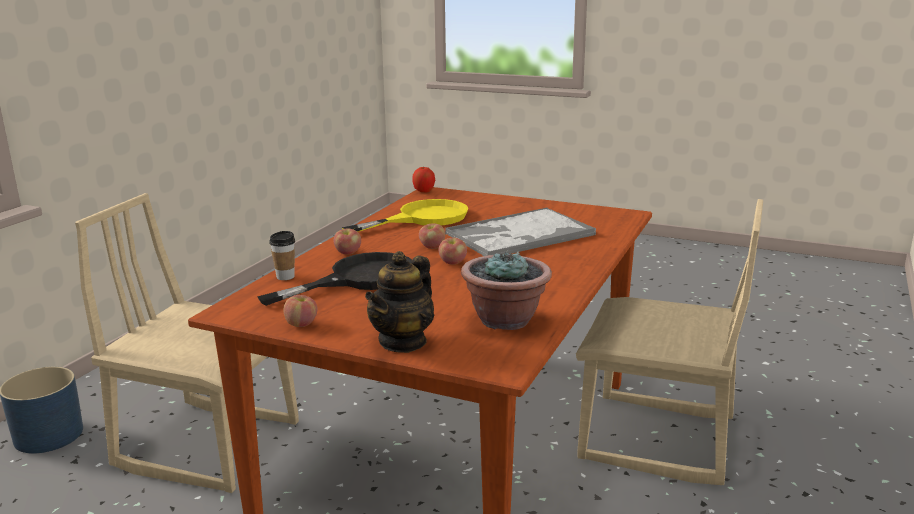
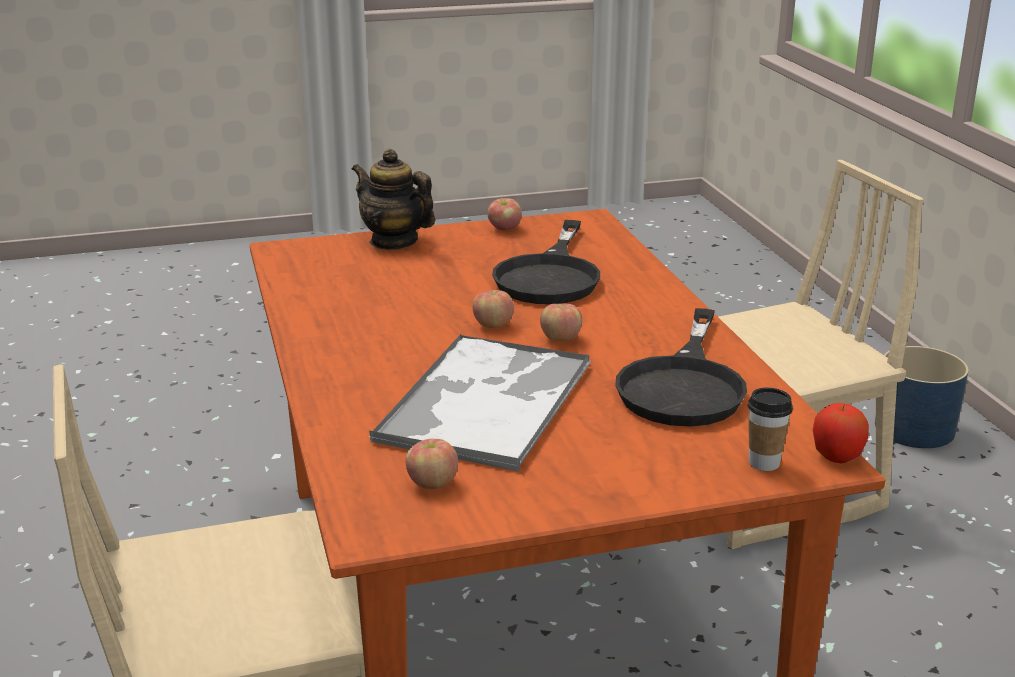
camera: 140 degrees right, 5 degrees up
(285, 277) = (626, 256): cup -> cup (764, 463)
(348, 253) = (637, 299): apple -> apple (432, 483)
(403, 341) = (394, 241): teapot -> teapot turned 45 degrees counterclockwise
(422, 218) = (684, 385): yellow frying pan -> black frying pan
(505, 320) = (330, 282): potted plant -> none

